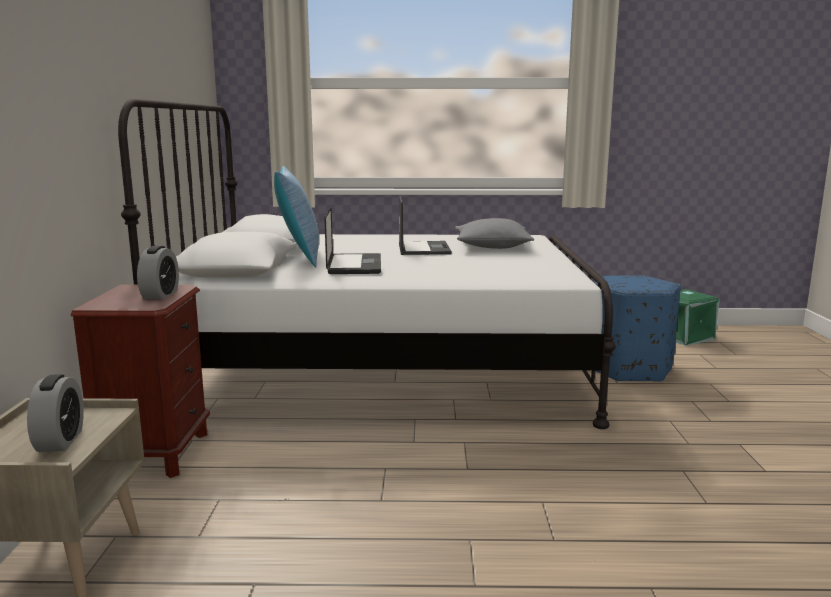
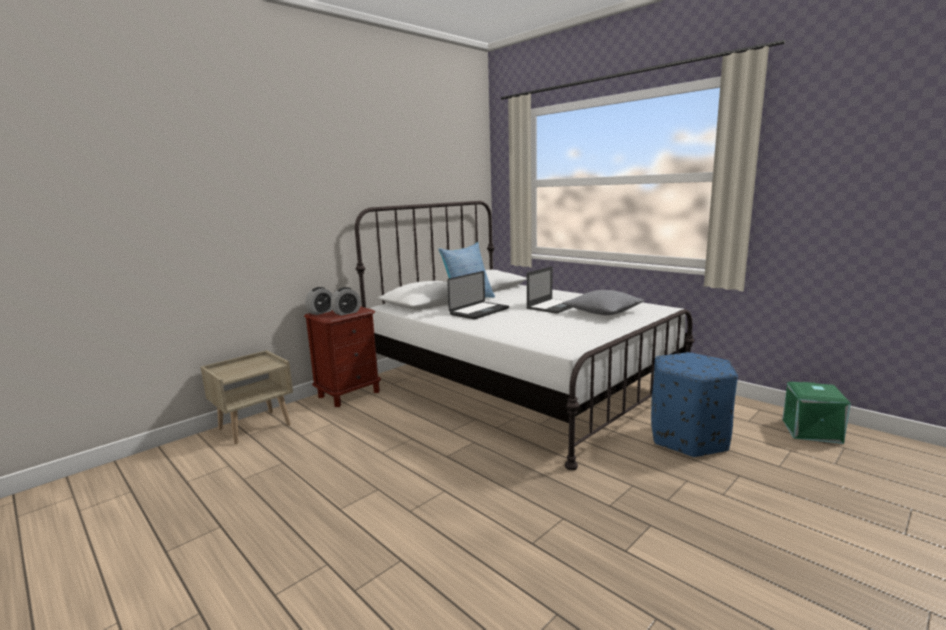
camera: 45 degrees right, 0 degrees up
(60, 441) = (243, 370): alarm clock -> alarm clock (321, 312)

